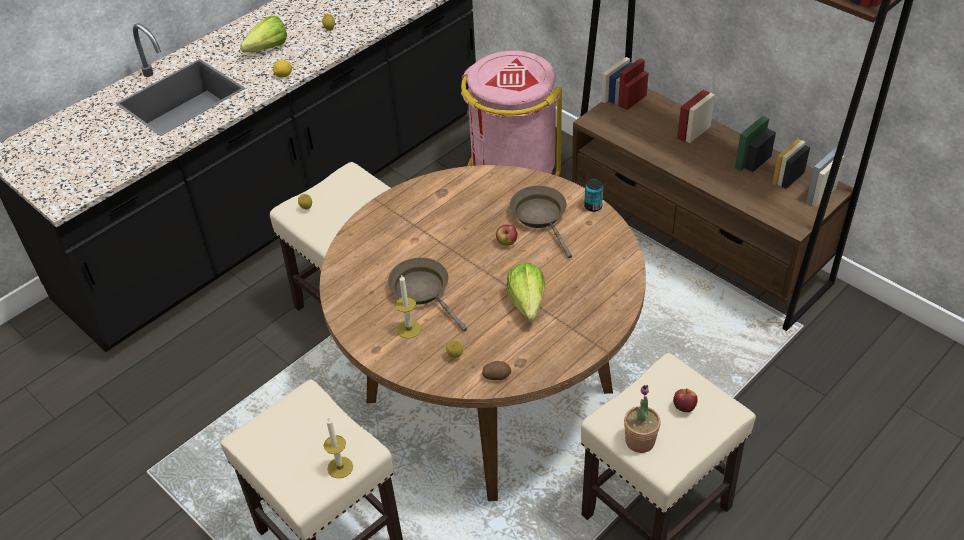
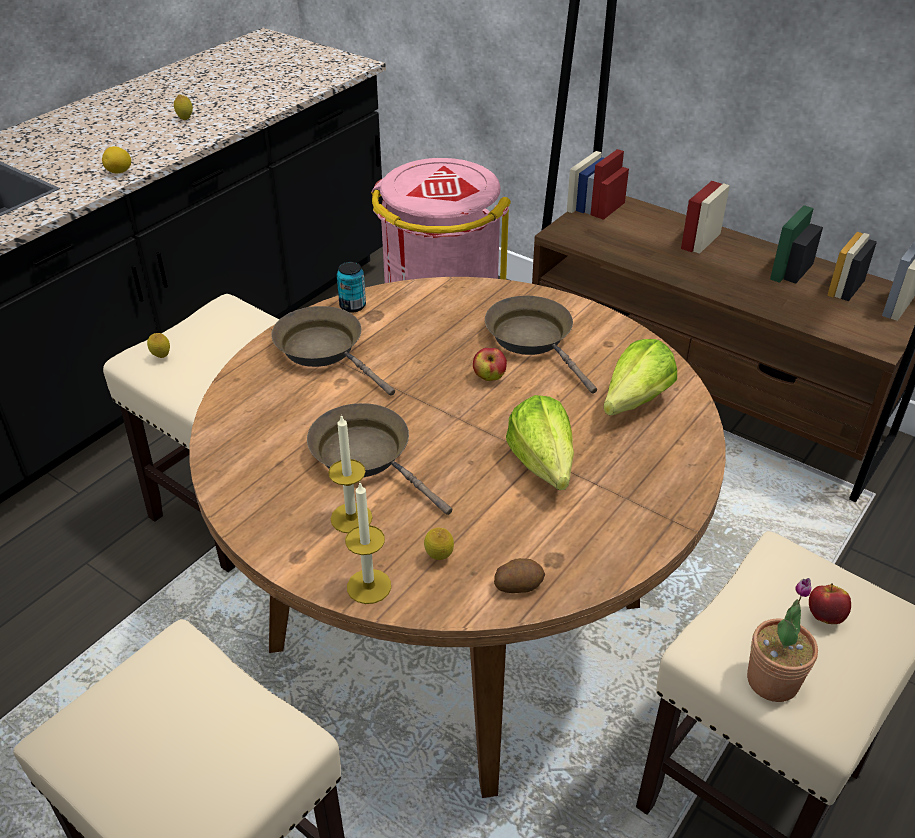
camera: 10 degrees left, 5 degrees down
(264, 50) = (88, 144): lettuce -> lettuce (628, 406)
(340, 467) = (246, 780): candle -> candle (369, 586)
(407, 217) = (324, 350): none -> brown frying pan
(593, 206) = (608, 322): can -> can (352, 306)

